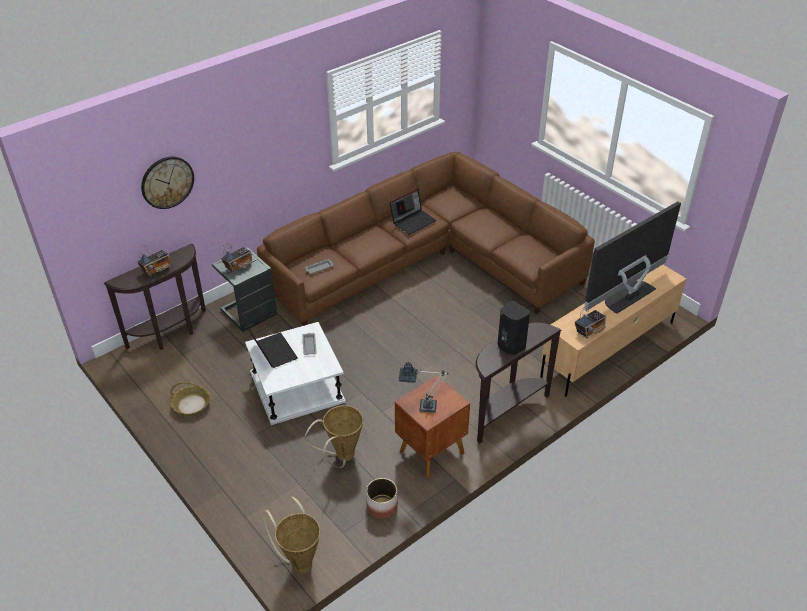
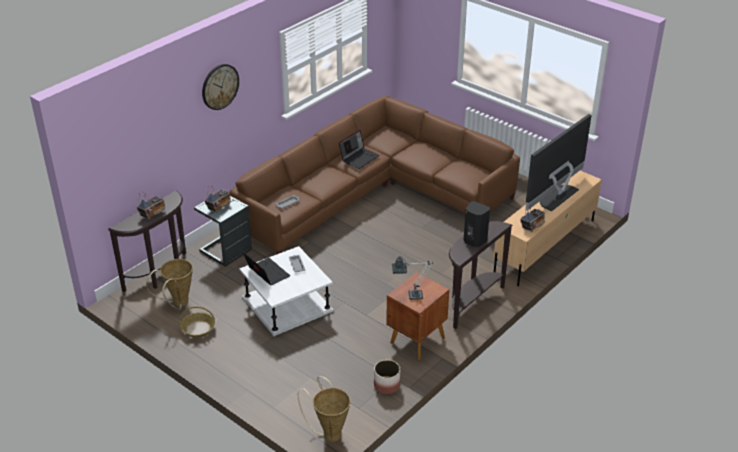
camera: 10 degrees left, 5 degrees down
(167, 182) = (158, 135): wall clock -> wall clock (220, 86)
(341, 457) = (342, 353): basket -> basket (178, 304)

